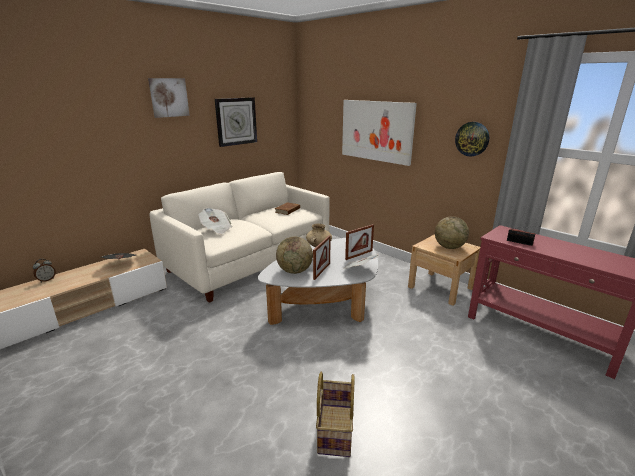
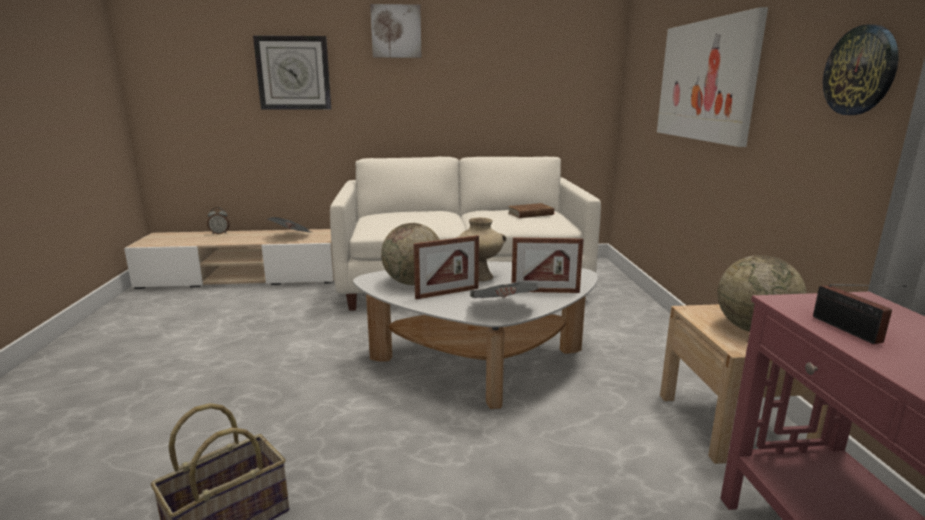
camera: 40 degrees right, 5 degrees down
(216, 229) = (401, 214): newspaper -> none
(236, 121) = (498, 72): wall clock -> wall clock (293, 73)

